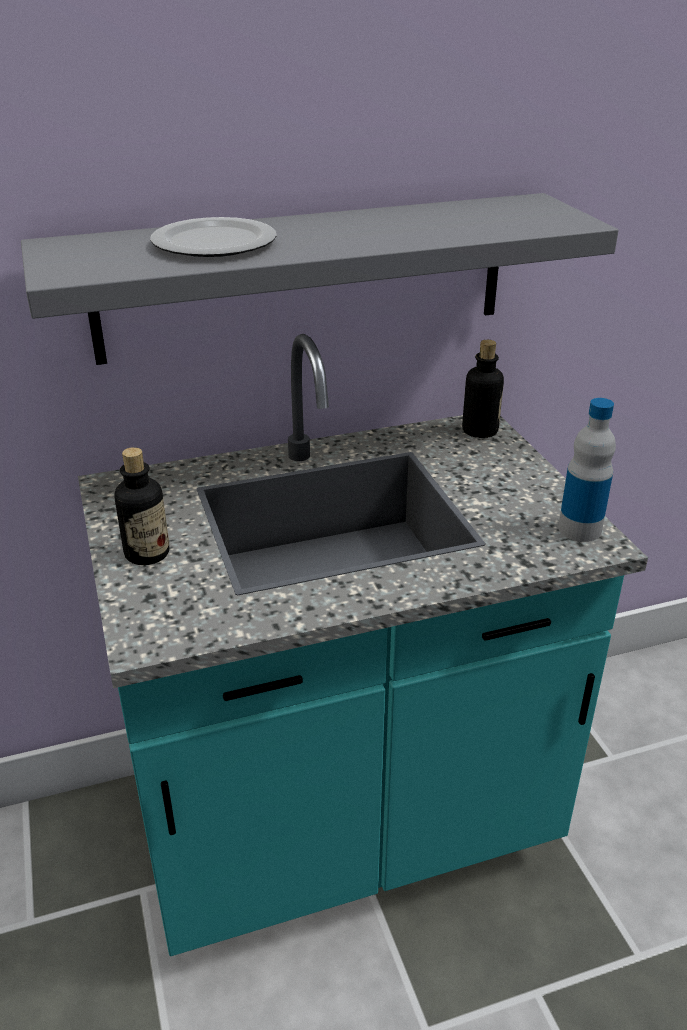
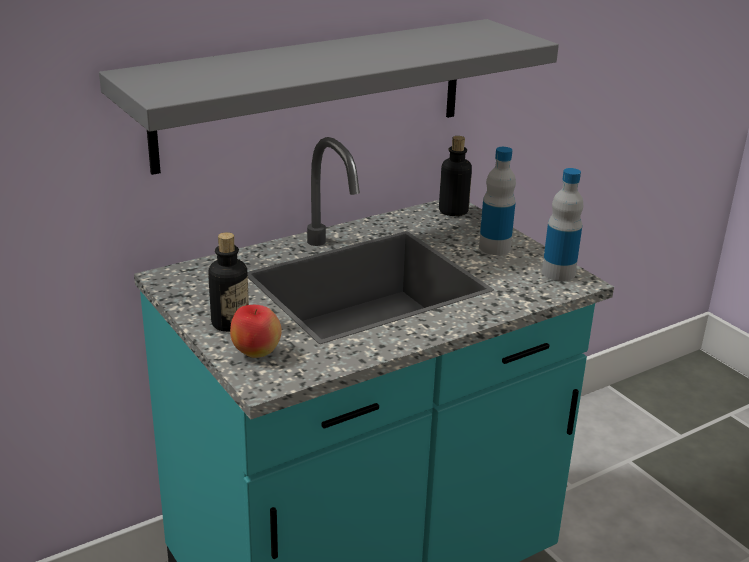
camera: 15 degrees left, 5 degrees down
(155, 599) = (256, 353): none -> apple
(212, 243) = (263, 67): plate -> none
(510, 485) = (494, 247): none -> bottle

